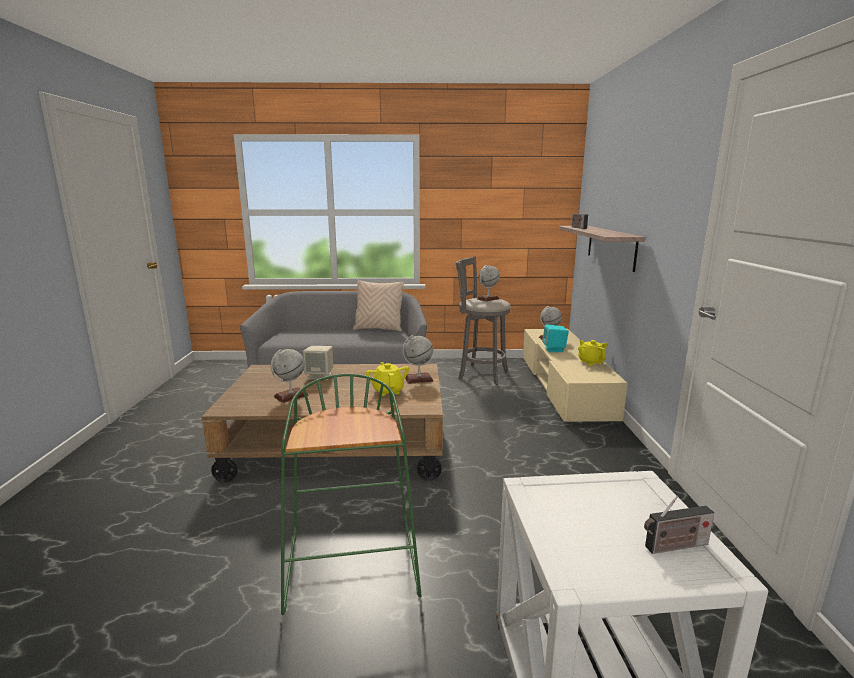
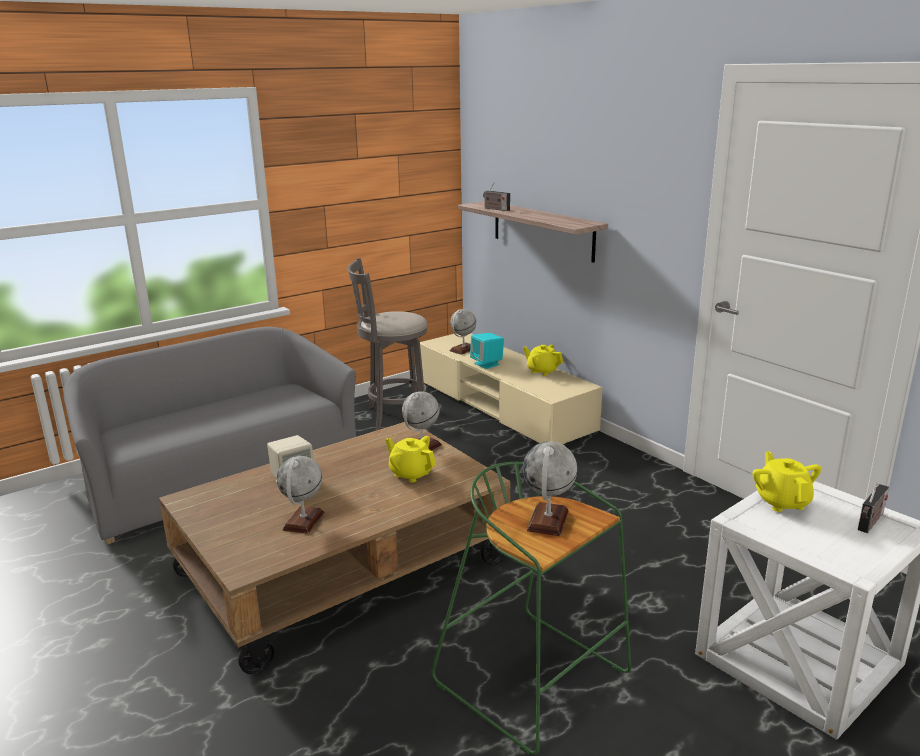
camera: 35 degrees left, 5 degrees up
(378, 329) = (256, 389): beige pillow -> none
(488, 299) = (393, 315): globe -> globe (548, 520)
(598, 491) = (782, 502): none -> yellow teapot

